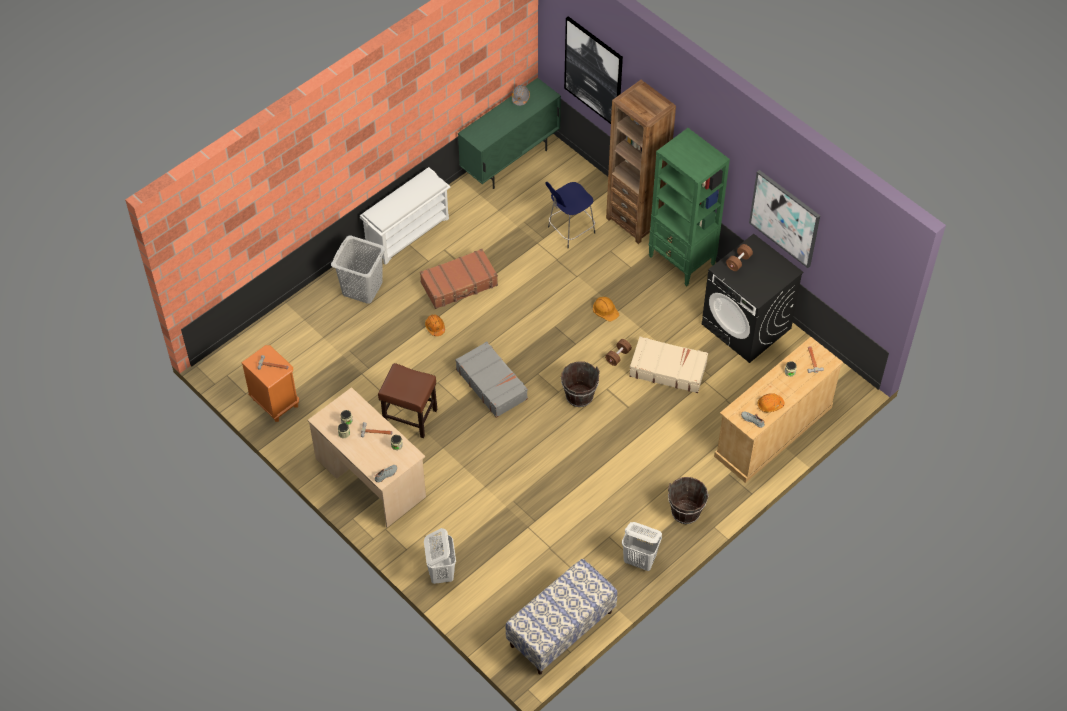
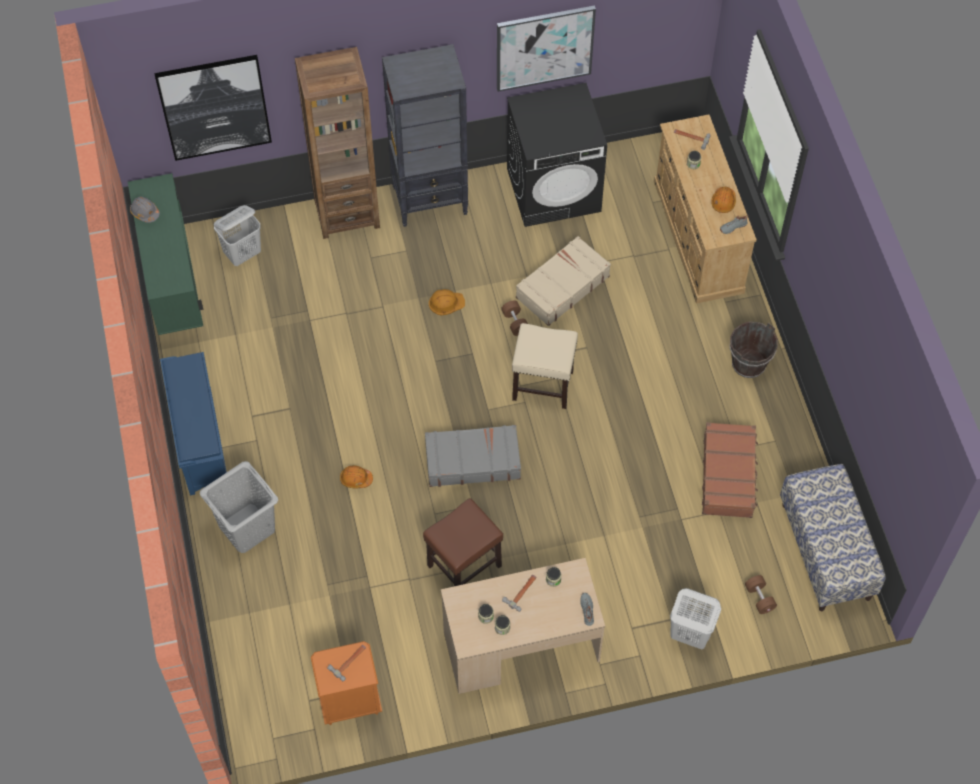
camera: 60 degrees left, 5 degrees up
(408, 232) = (199, 440): white shoe rack -> blue shoe rack
(459, 284) = (313, 425): brown suitcase -> brown suitcase (728, 475)
(570, 230) = (315, 281): blue stool -> none
(579, 396) = (543, 385): brown bucket -> beige stool
(640, 560) = (783, 435): white laundry basket -> white laundry basket (243, 254)
(682, 261) = (430, 200): green bookcase -> black bookcase
(738, 262) = (535, 129): brown dumbbell -> brown dumbbell (759, 598)

